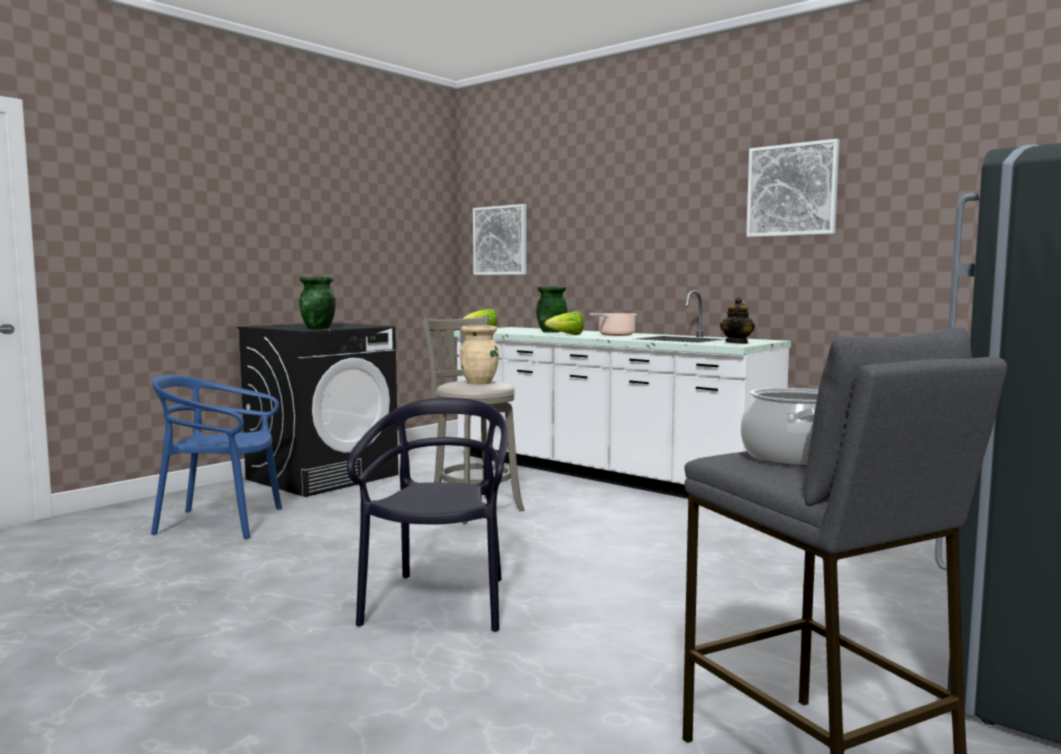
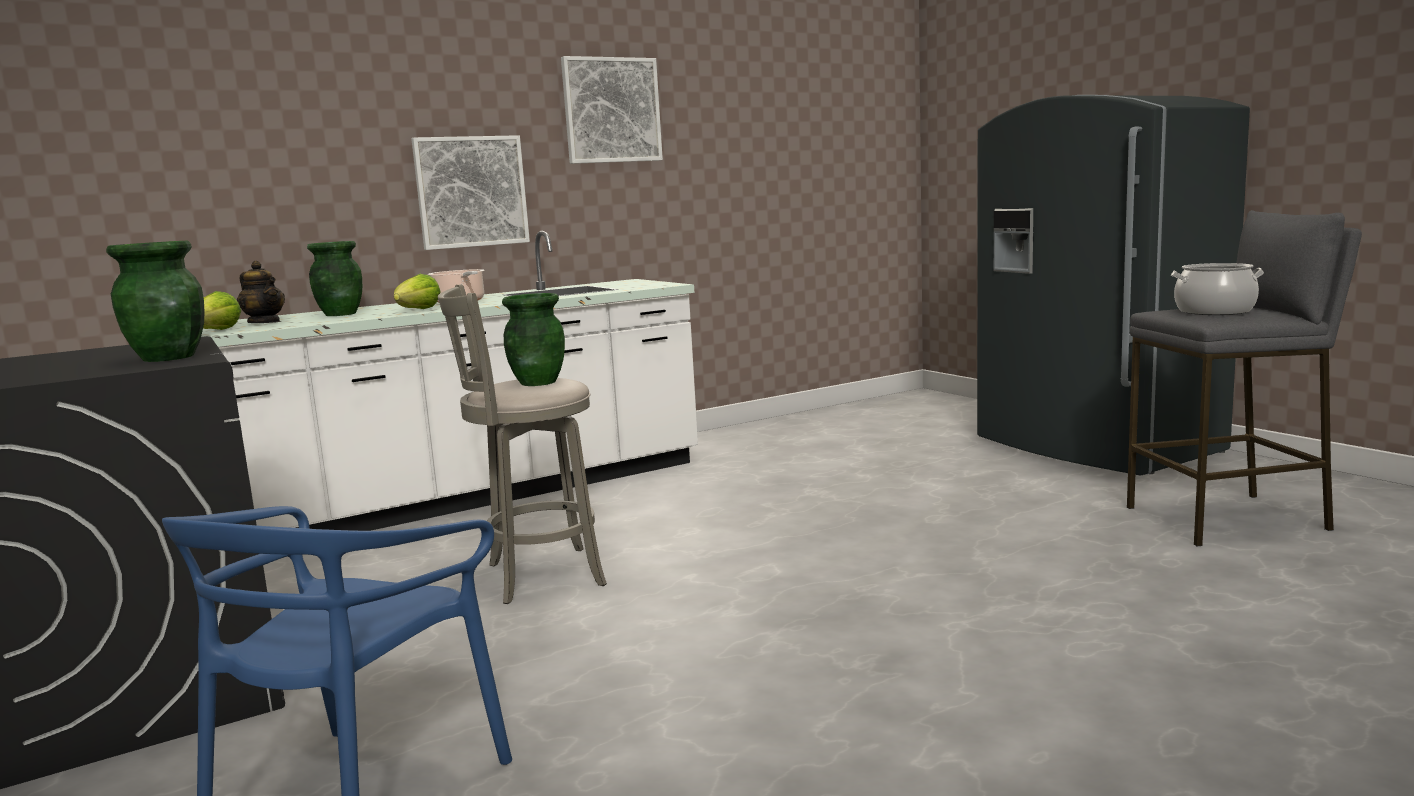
camera: 70 degrees left, 5 degrees up
(439, 603) = (899, 613): black chair -> none
(479, 382) = (538, 382): beige vase -> green vase
(500, 240) = (103, 169): picture -> picture (471, 192)
(737, 343) = (645, 284): teapot -> teapot (264, 322)

